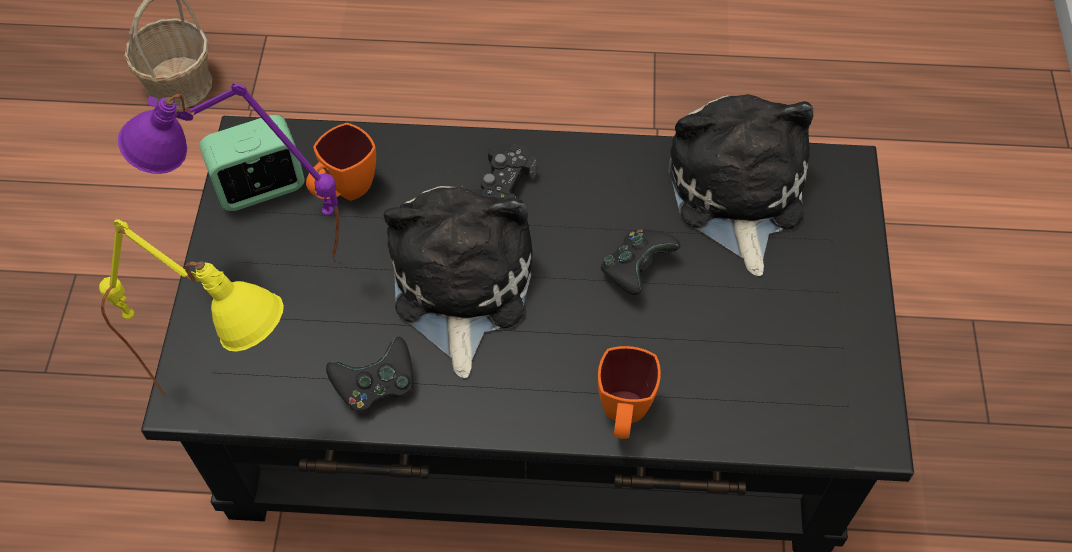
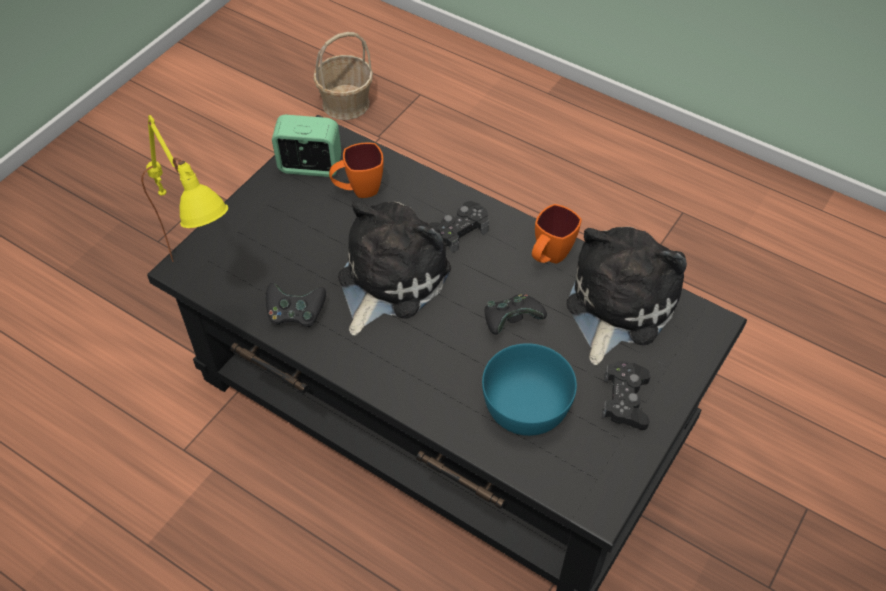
camera: 30 degrees right, 5 degrees down
(267, 271) = (279, 217): purple table lamp -> none
(623, 417) = (436, 408): orange mug -> orange mug (549, 258)
(718, 362) = (525, 405): none -> turquoise bowl
(817, 300) = (625, 400): none -> black game controller

